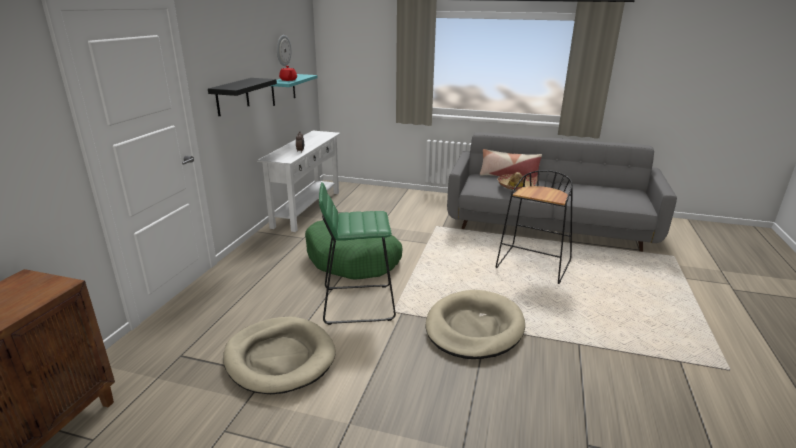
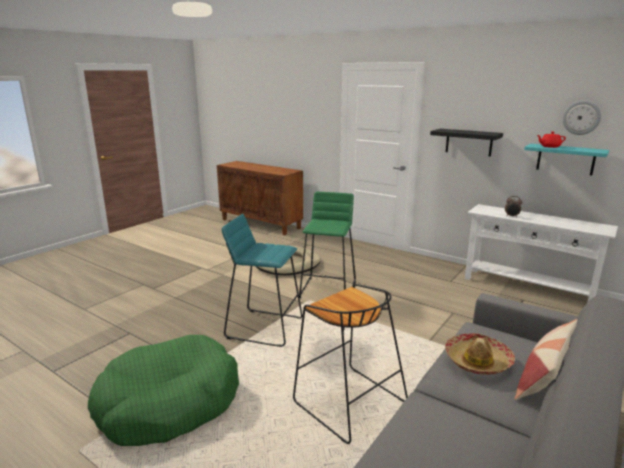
camera: 110 degrees right, 5 degrees down
(352, 259) = (400, 296): green dog bed -> green dog bed (168, 403)
(474, 328) = (264, 327): beige dog bed -> turquoise stool

